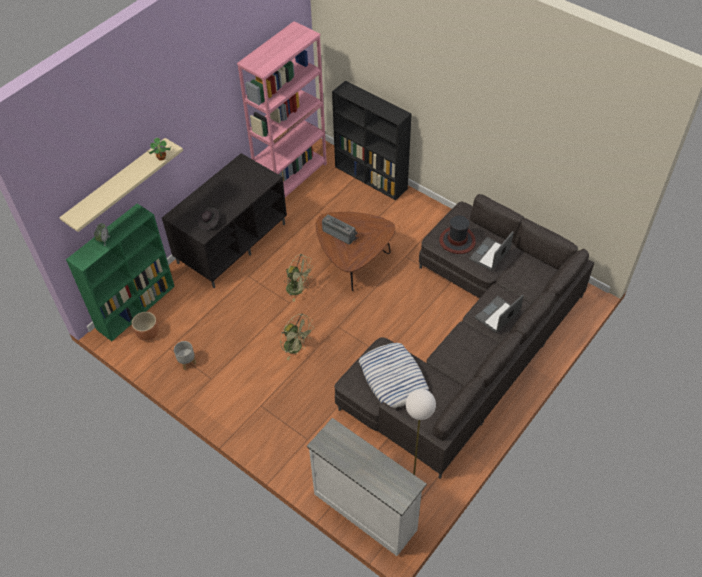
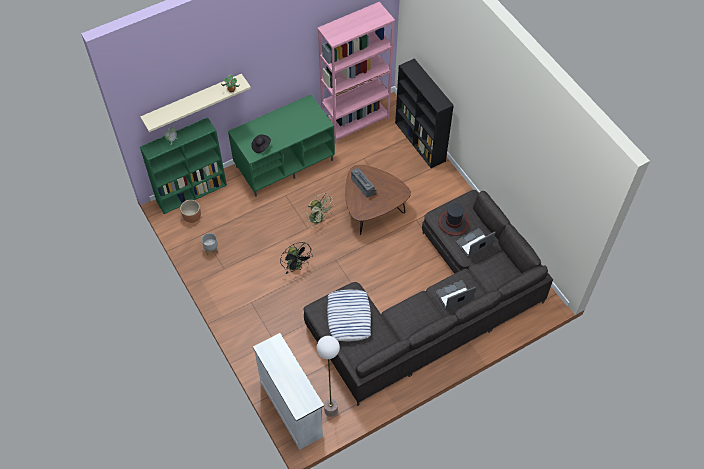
camera: 20 degrees right, 5 degrees up
(232, 242) = (284, 163): black tv stand -> green tv stand
(296, 348) = (297, 266): green fan -> black fan

